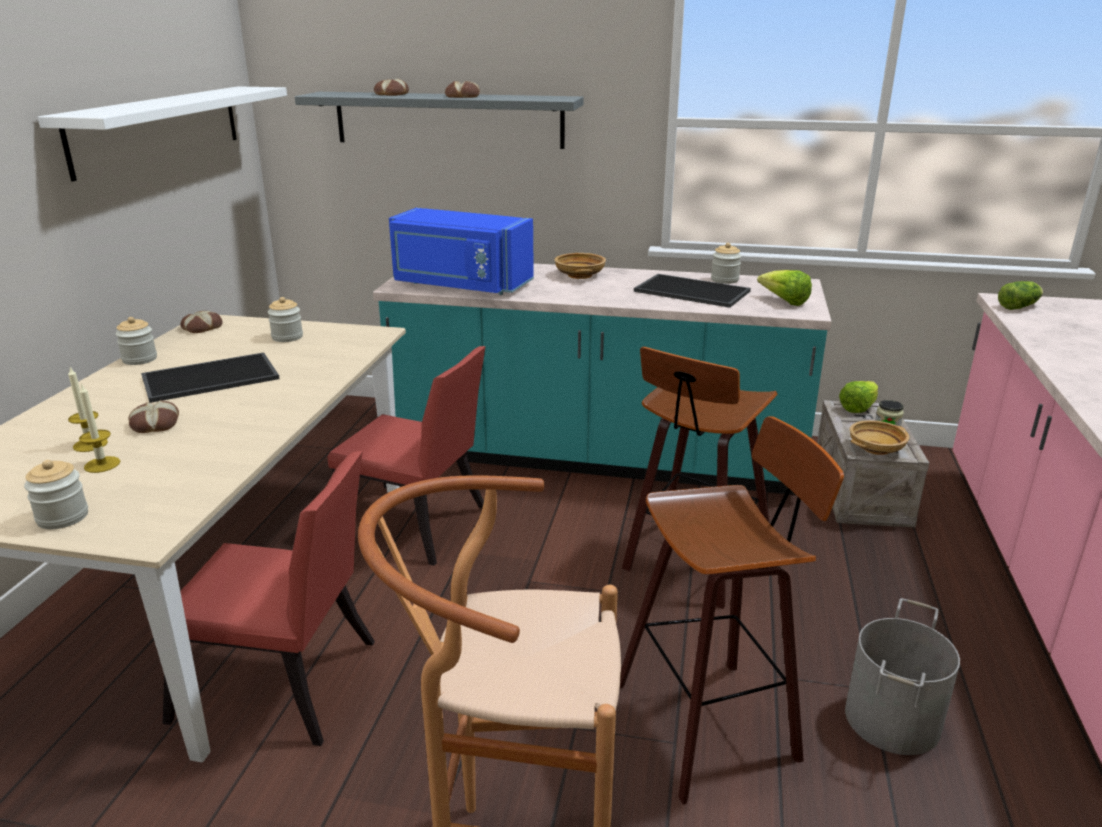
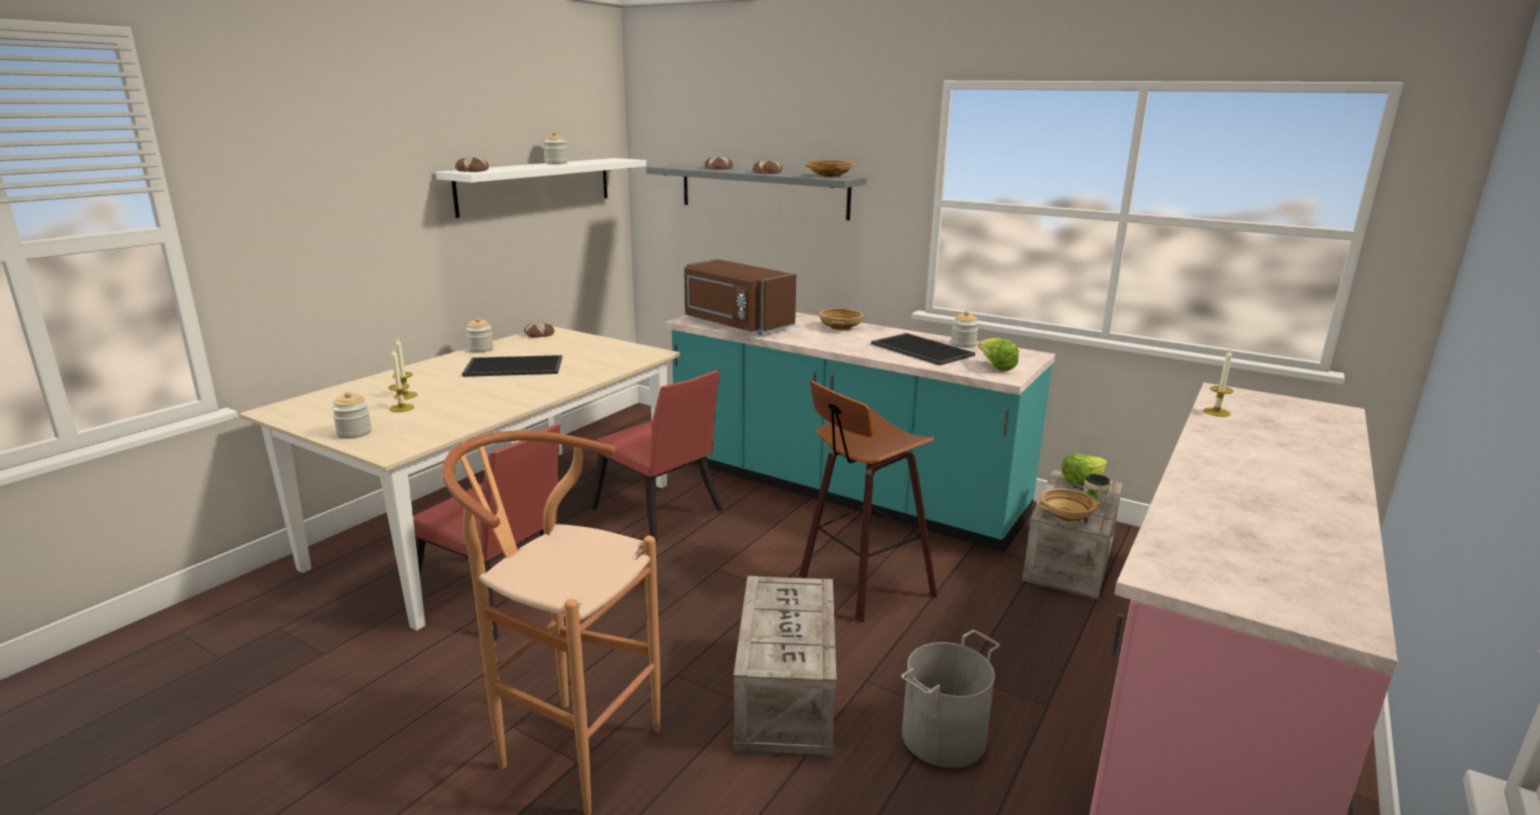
camera: 20 degrees right, 5 degrees down
(154, 424) = (453, 389): bread -> bread (471, 171)
(287, 337) = (589, 348): jar -> jar (556, 163)
(460, 285) = (736, 324): blue microwave -> brown microwave
(544, 97) = (829, 176): none -> beige bowl
(712, 721) = (786, 698): stool -> crate
(1019, 306) = (1230, 398): lettuce -> none
(1027, 323) = (1216, 412): none -> candle

